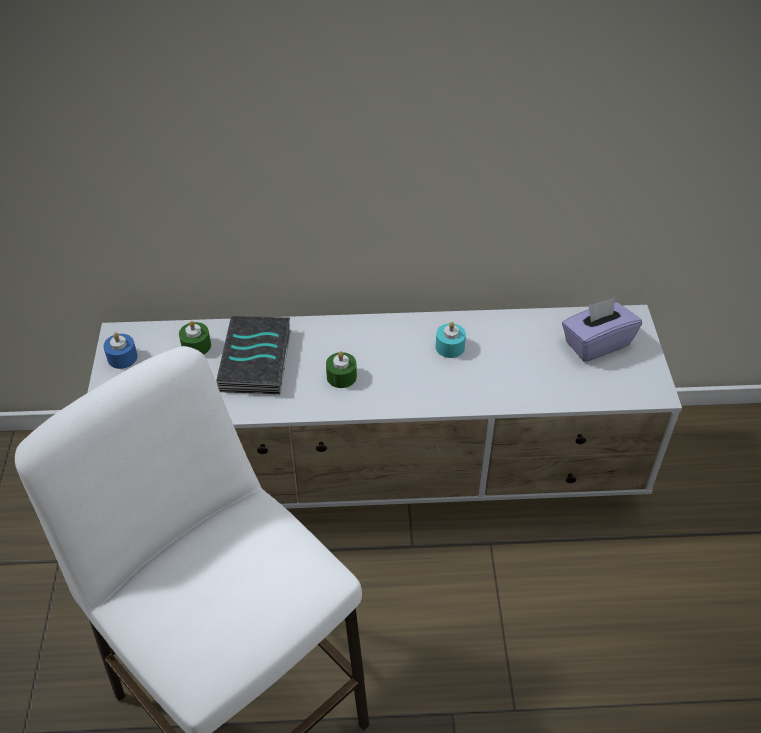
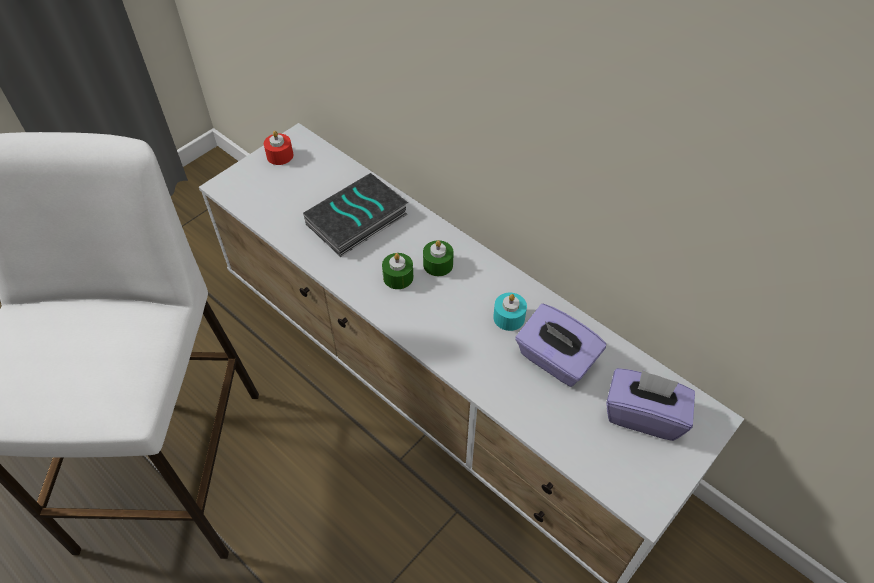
camera: 45 degrees right, 5 degrees up
(122, 357) = (280, 155): blue candle -> red candle
(196, 346) = (332, 180): green candle -> green candle (438, 264)
(510, 351) = (555, 360): none -> purple tissue box

